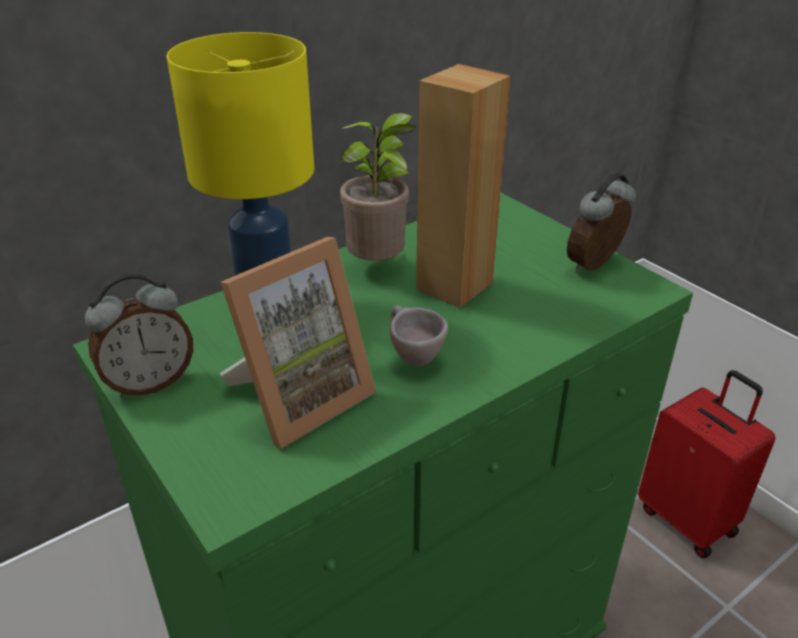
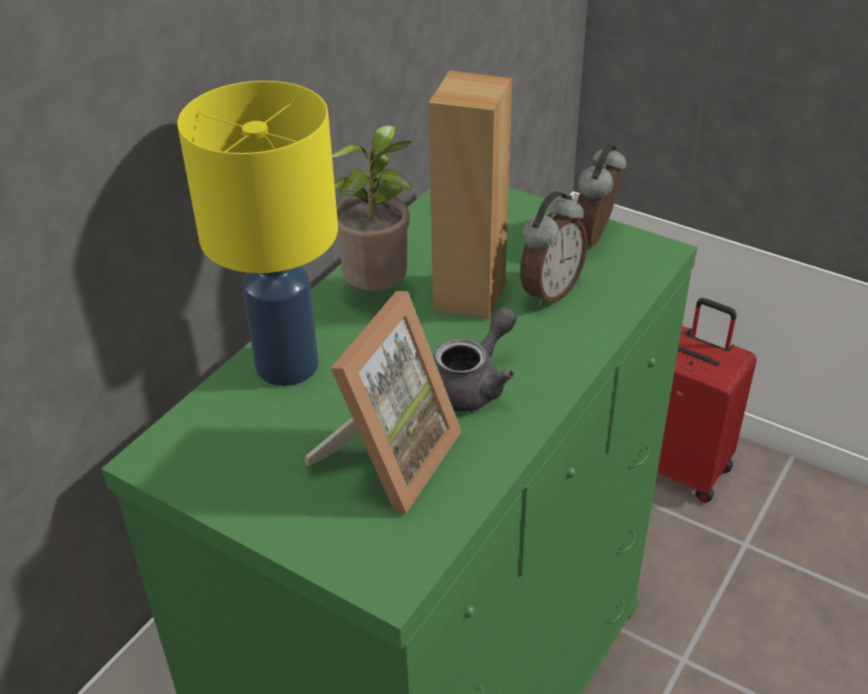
camera: 20 degrees left, 5 degrees up
(150, 382) = (223, 486): alarm clock -> alarm clock (549, 291)
(412, 356) = (471, 384): beige cup -> grey teapot

